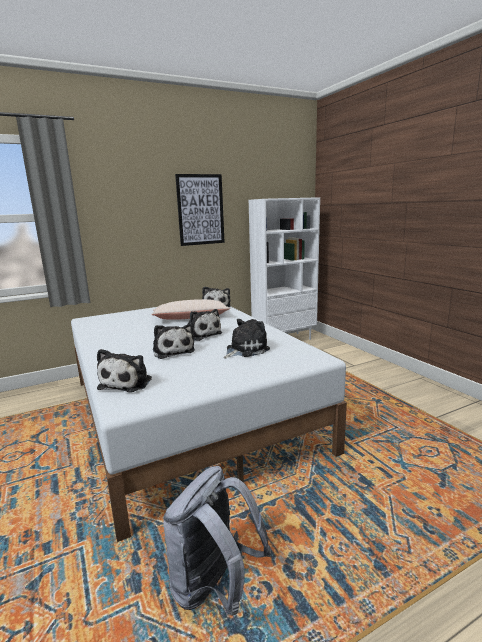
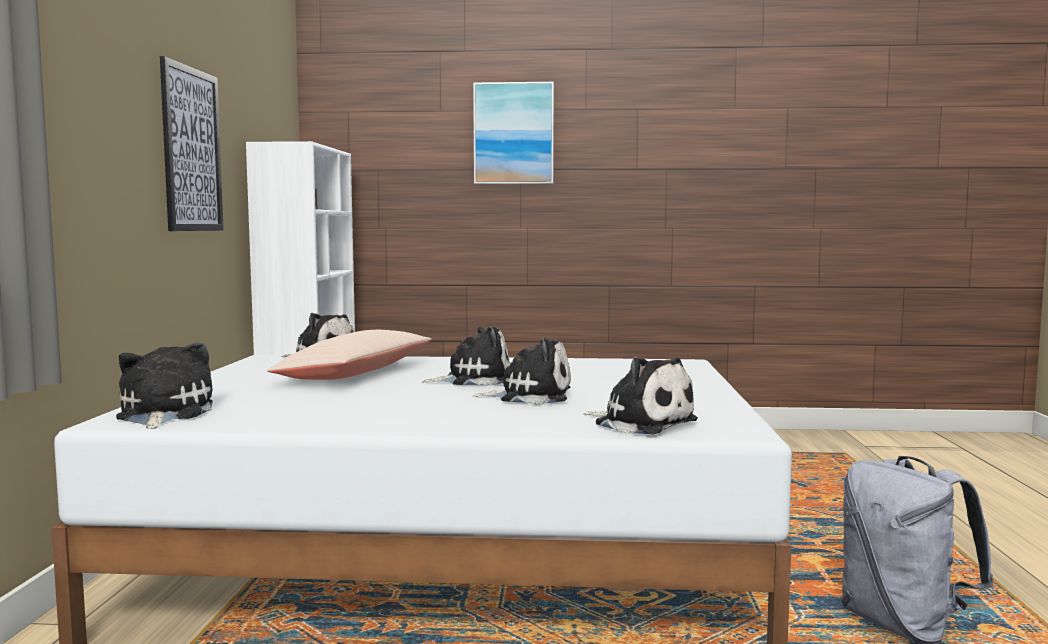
camera: 60 degrees left, 10 degrees down
(245, 350) = (597, 374): plush toy -> plush toy (162, 414)
(404, 178) = (513, 133): none -> picture

